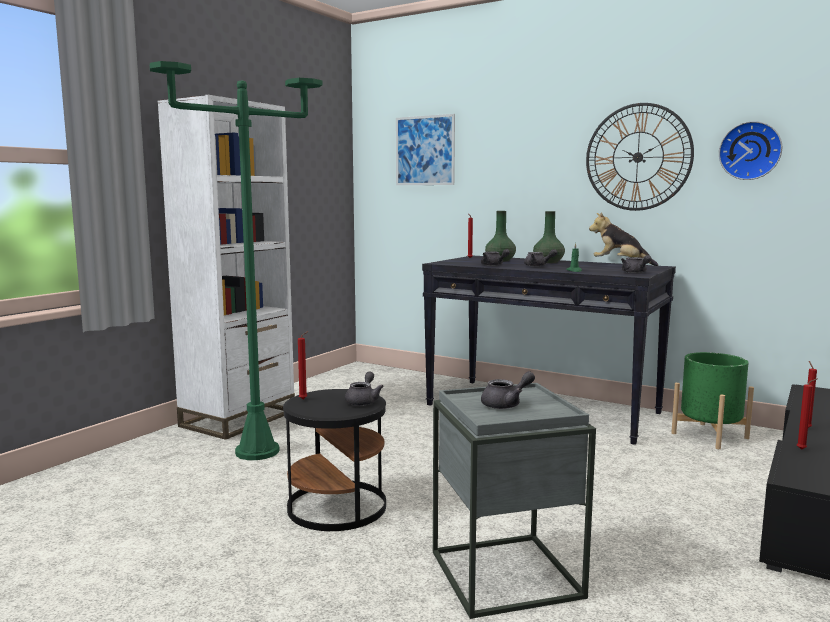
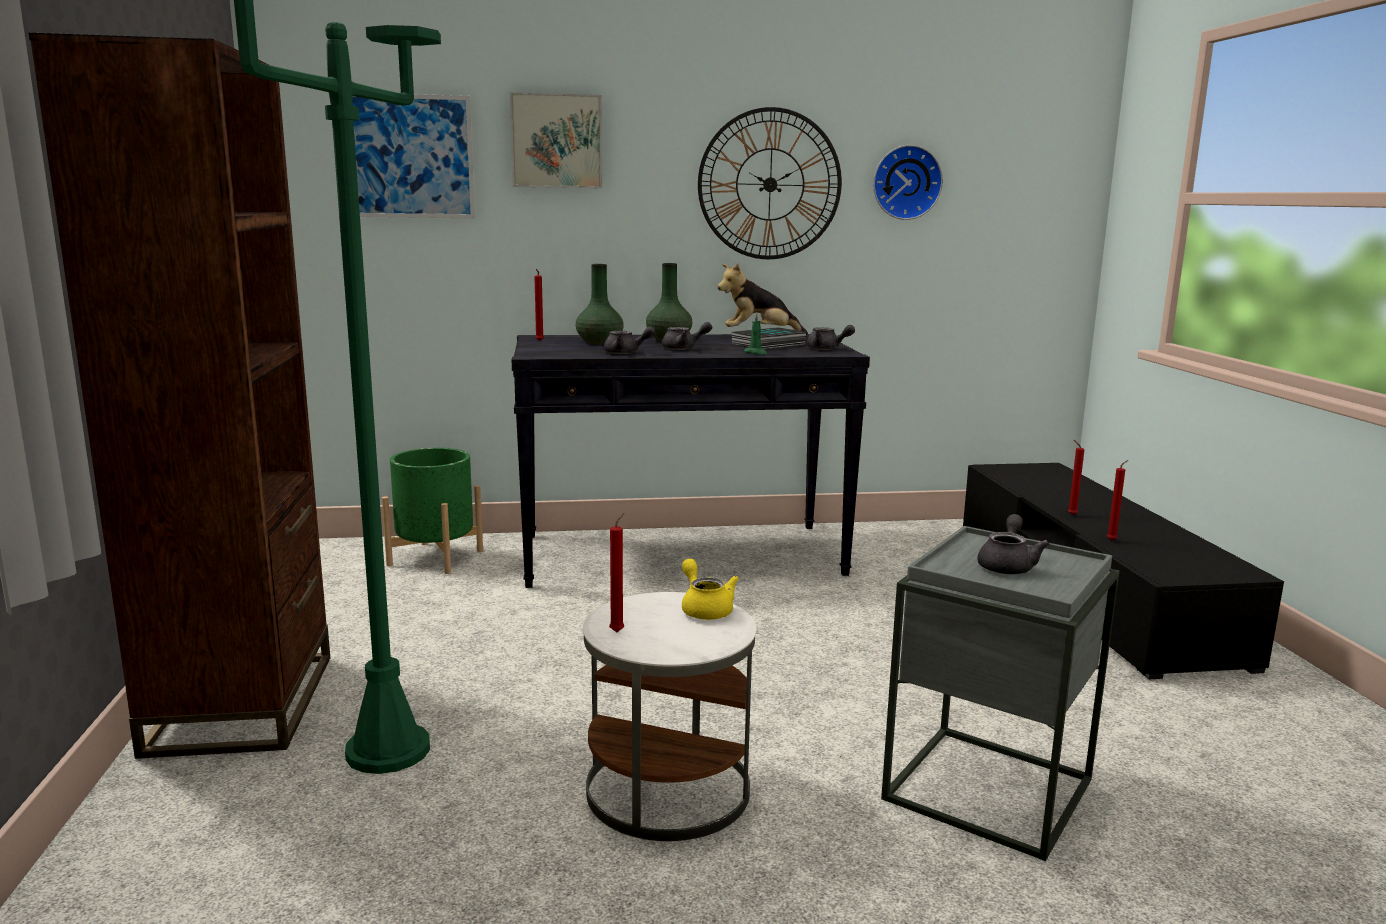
camera: 40 degrees left, 5 degrees up
(239, 419) = (243, 703): white bookcase -> brown bookcase
(337, 506) = (667, 789): black side table -> white side table
(363, 401) = (705, 609): grey teapot -> yellow teapot
(500, 136) = (556, 141): none -> picture
(604, 268) = (769, 344): none -> book
(709, 436) = (895, 543): green planter -> green planter (435, 558)

